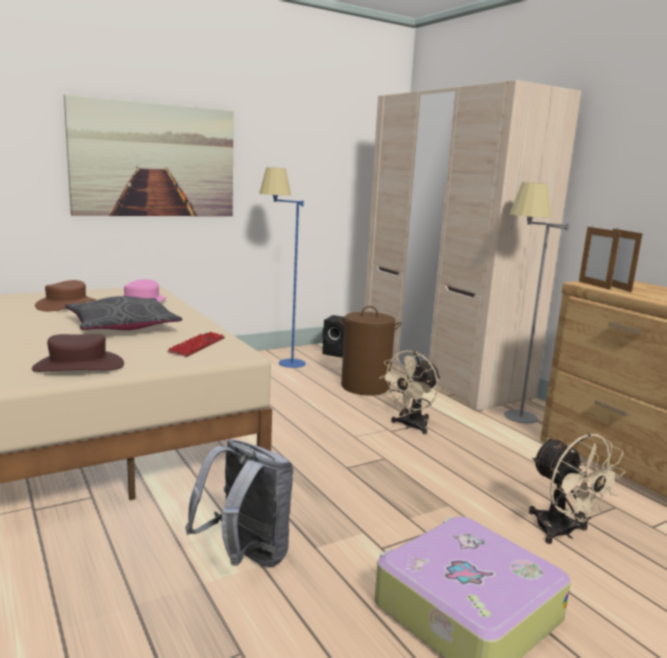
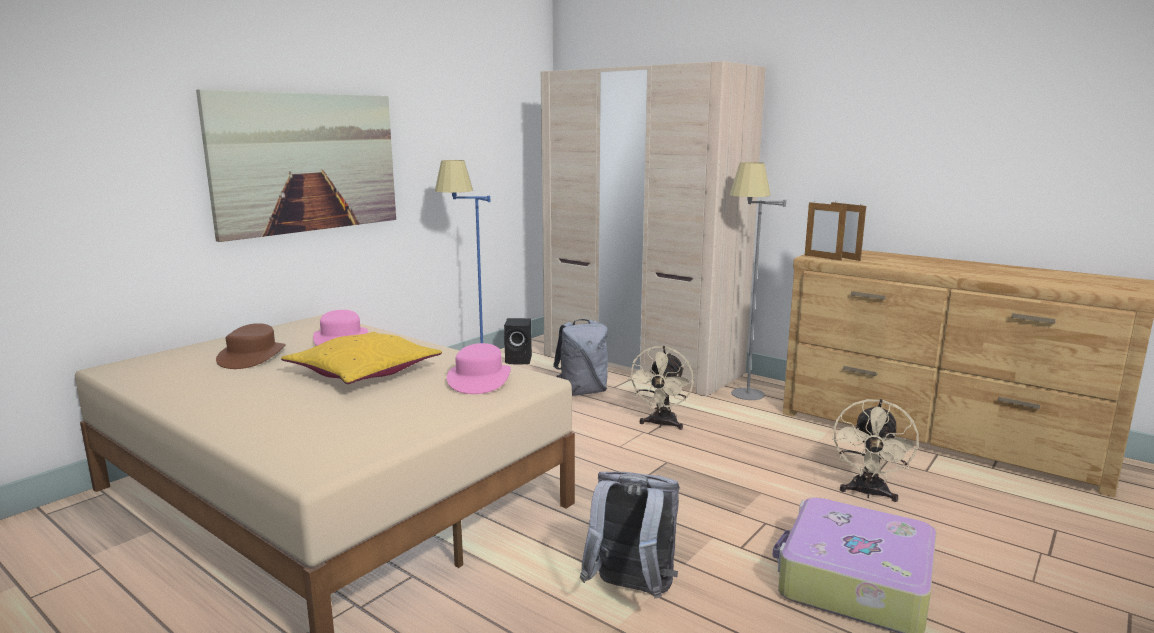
camera: 20 degrees left, 0 degrees up
(78, 366) = (389, 427): brown hat -> none
(122, 326) = (363, 372): grey pillow -> yellow pillow
(197, 345) = (479, 379): keyboard -> pink hat
(365, 386) = (582, 392): brown laundry basket -> grey backpack
(563, 533) = (868, 493): beige fan -> beige fan turned 75 degrees clockwise

